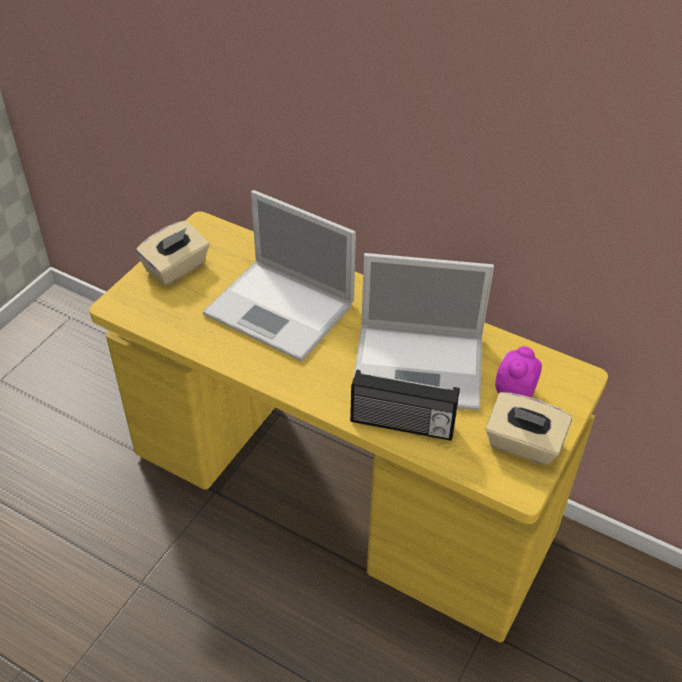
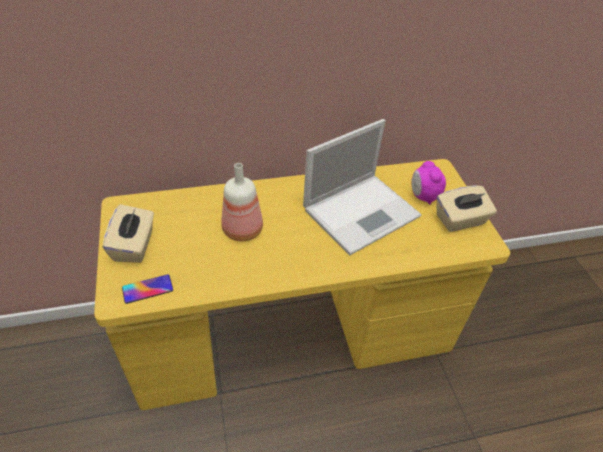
camera: 45 degrees left, 0 degrees up
(147, 311) = (147, 289): none -> phone
(282, 310) = (243, 229): laptop -> bottle
(402, 425) = (395, 252): radio -> none

